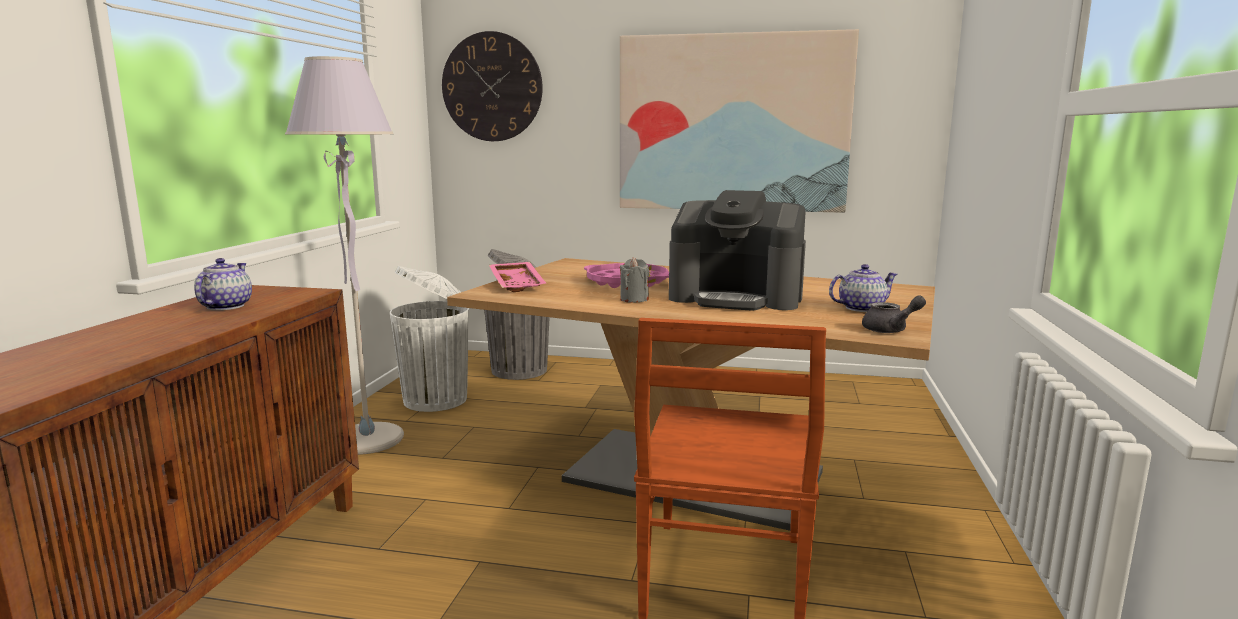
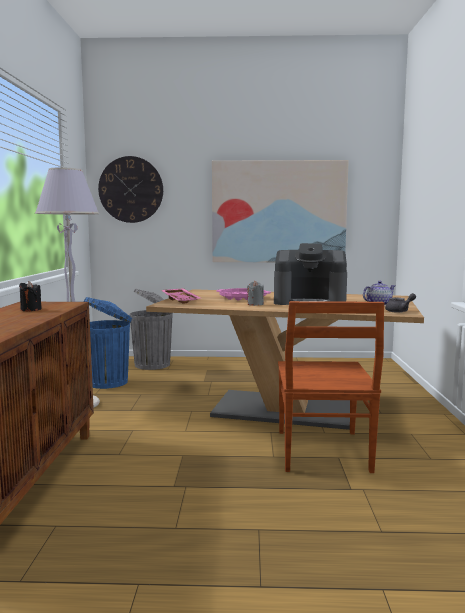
camera: 10 degrees left, 5 degrees down
(225, 306) = (31, 309): teapot -> black candle
(437, 399) = (109, 382): white trash can -> blue trash can

